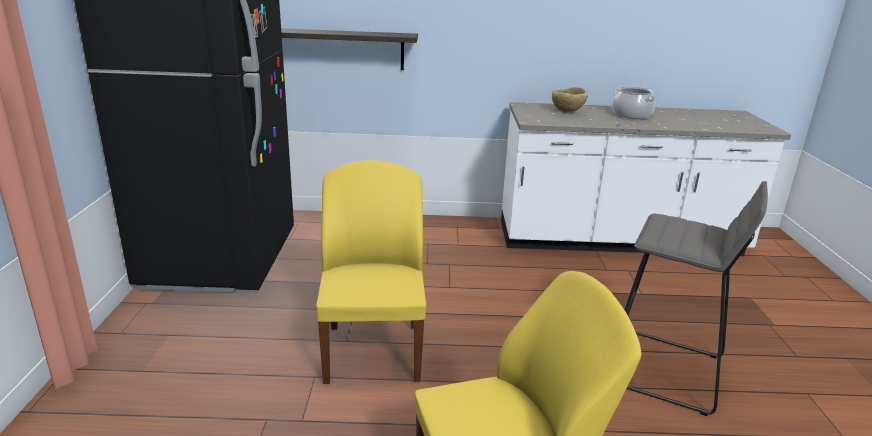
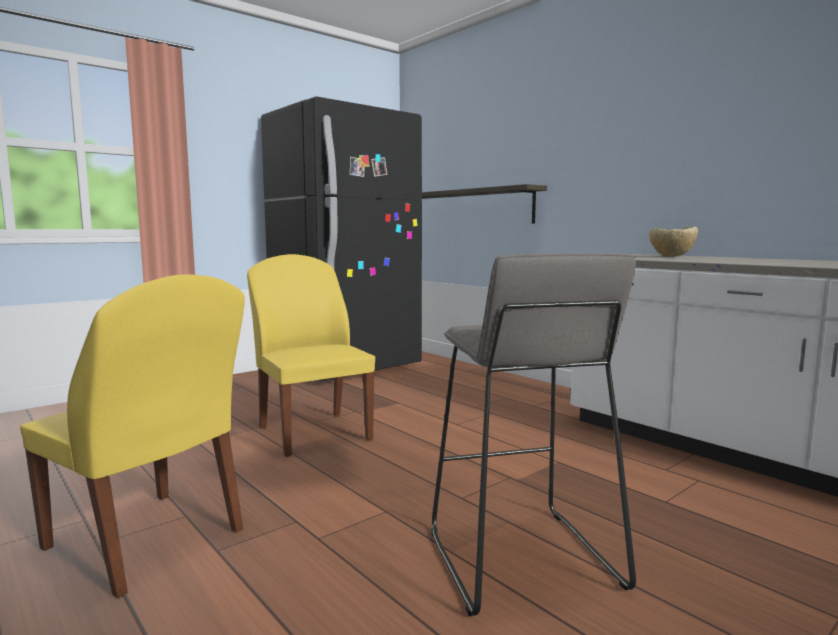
camera: 50 degrees right, 15 degrees down
(373, 350) = (313, 432): yellow chair -> yellow chair turned 75 degrees counterclockwise
(631, 115) = (761, 260): cooking pot -> none

